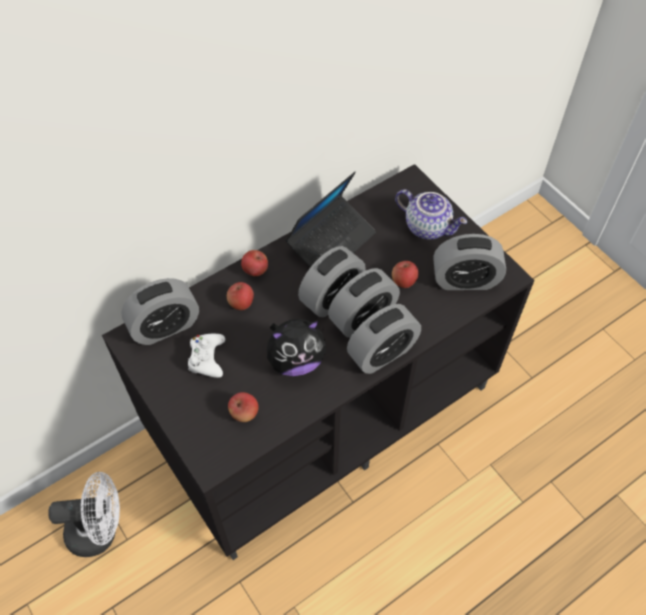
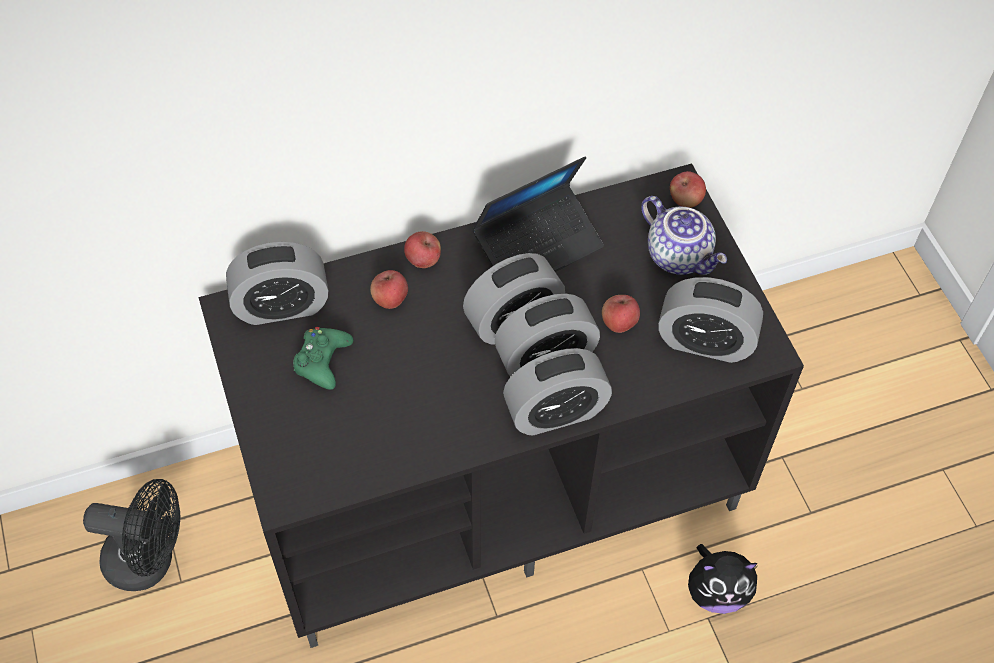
camera: 15 degrees right, 0 degrees up
(100, 530) = (150, 561): white fan -> black fan
(207, 358) = (322, 361): white game controller -> green game controller
(244, 413) = (347, 444): apple -> apple (685, 200)
(296, 360) = (437, 393): plush toy -> plush toy (717, 591)

